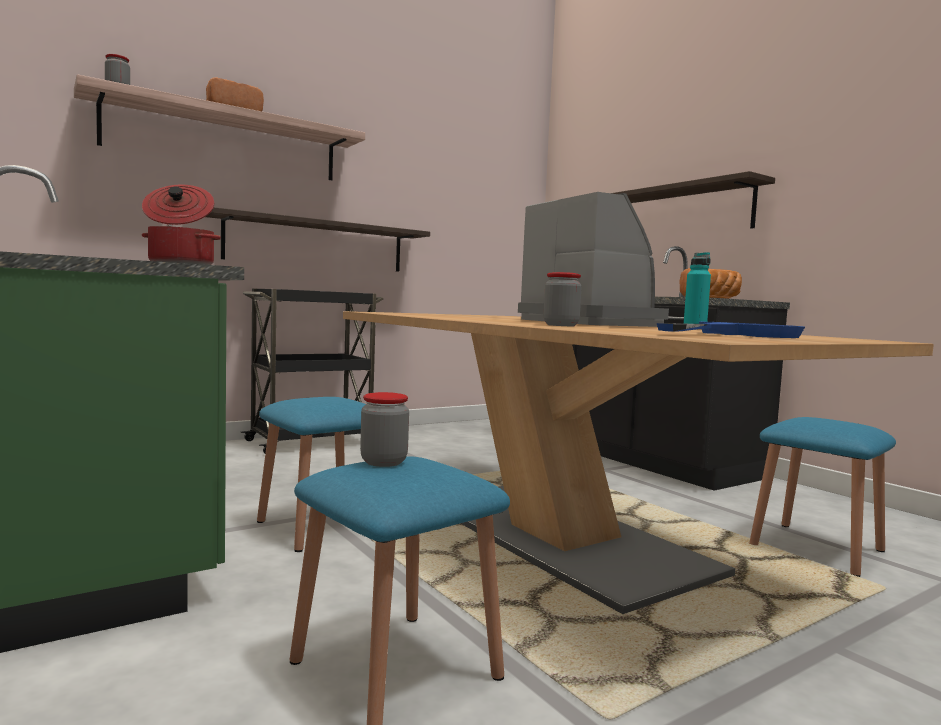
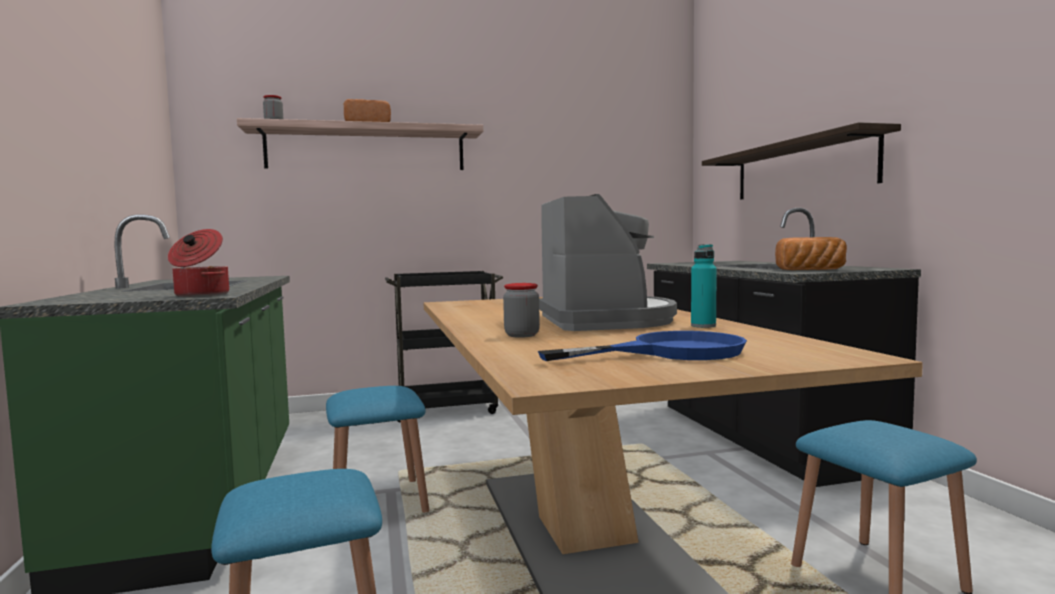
camera: 20 degrees right, 0 degrees up
(317, 244) = (452, 229): shelf -> none
(383, 462) = (293, 478): jar -> none

